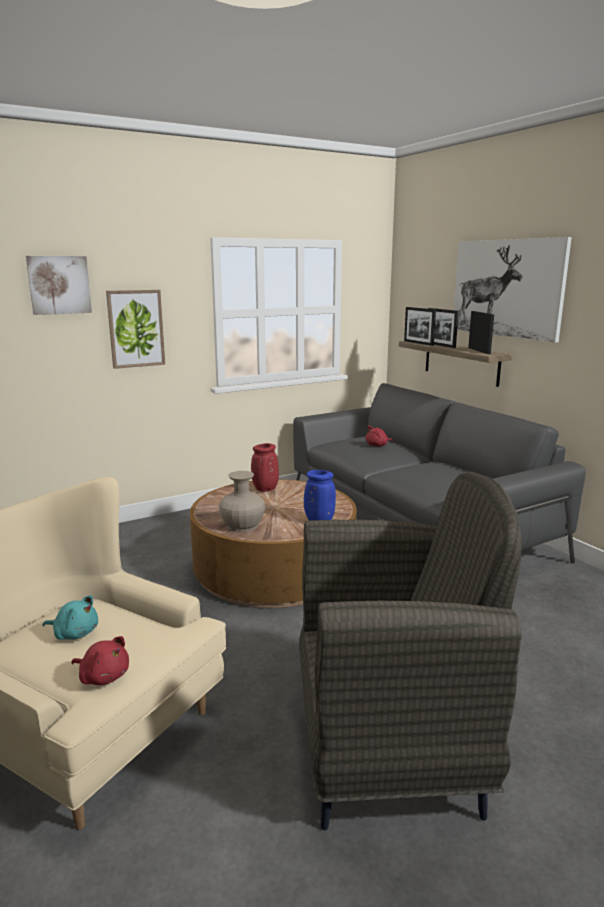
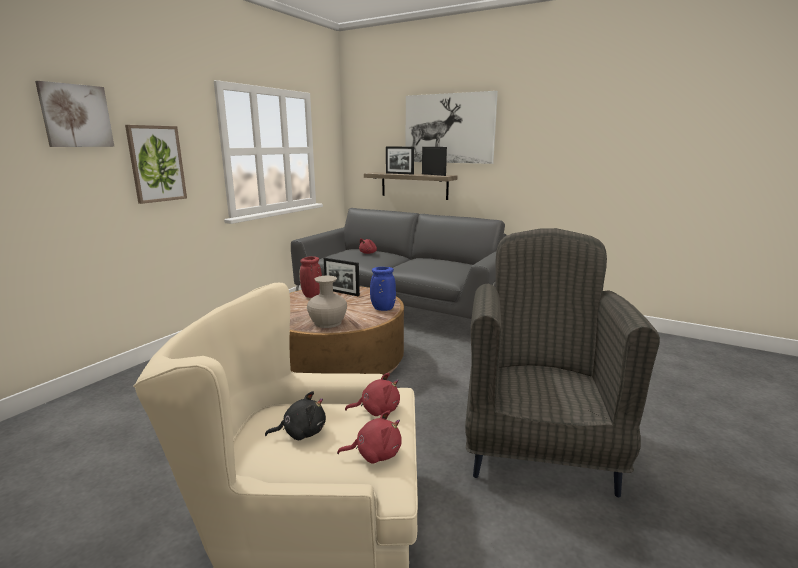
camera: 30 degrees left, 0 degrees up
(74, 633) = (301, 432): turquoise plush toy -> black plush toy
(160, 634) = (377, 410): none -> red plush toy
(390, 751) = (538, 446): grey armchair -> grey armchair turned 45 degrees counterclockwise
(418, 343) = (381, 173): picture frame -> picture frame (342, 292)

